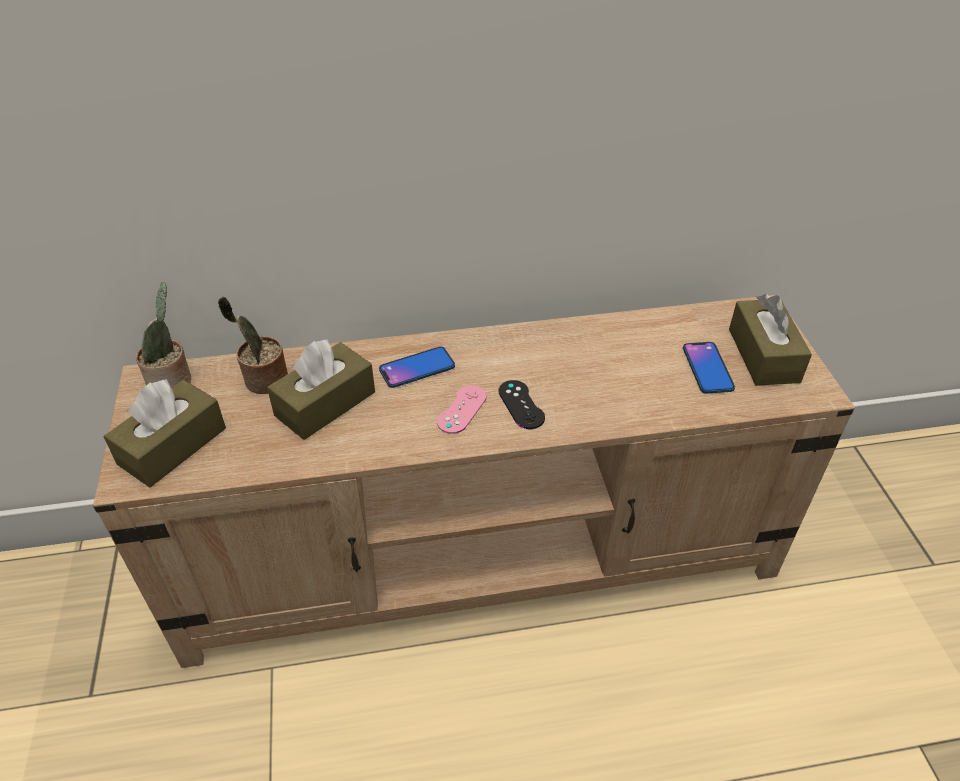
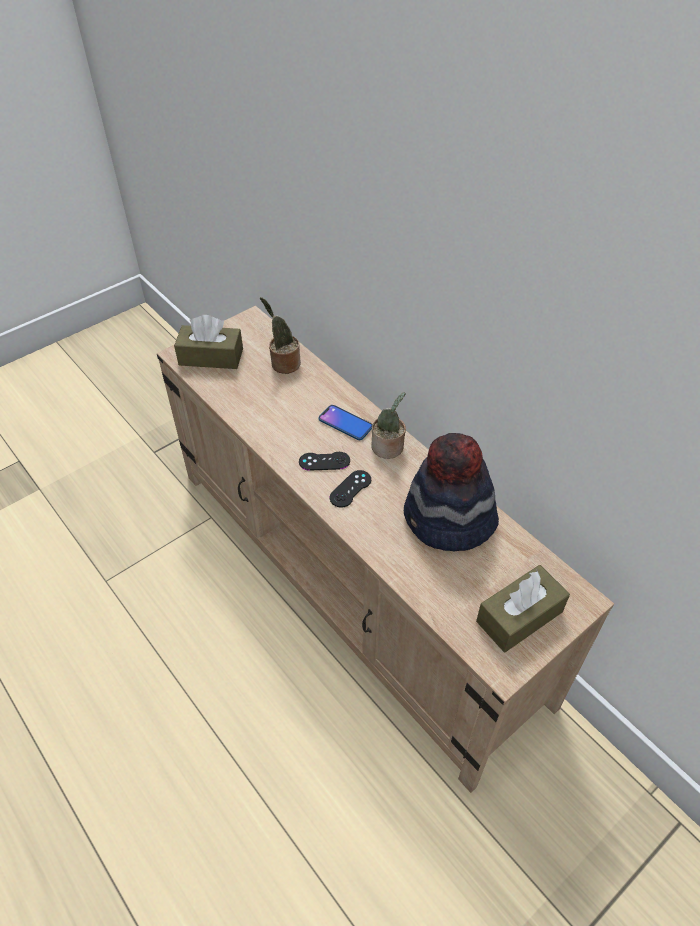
camera: 60 degrees right, 5 degrees up
(173, 381) = (256, 330): potted plant -> potted plant (388, 448)
(325, 404) = (284, 398): brown tissue box -> none
(462, 409) = (324, 461): pink game controller -> black game controller
(618, 350) = (448, 520): none -> hat
(707, 368) = (472, 583): phone -> none

